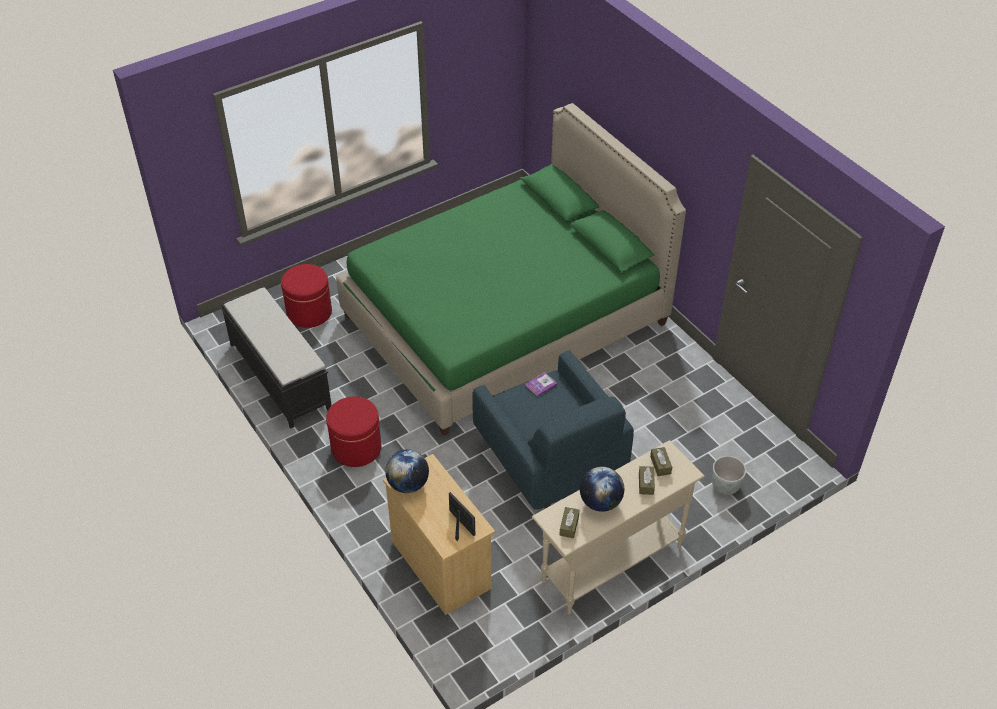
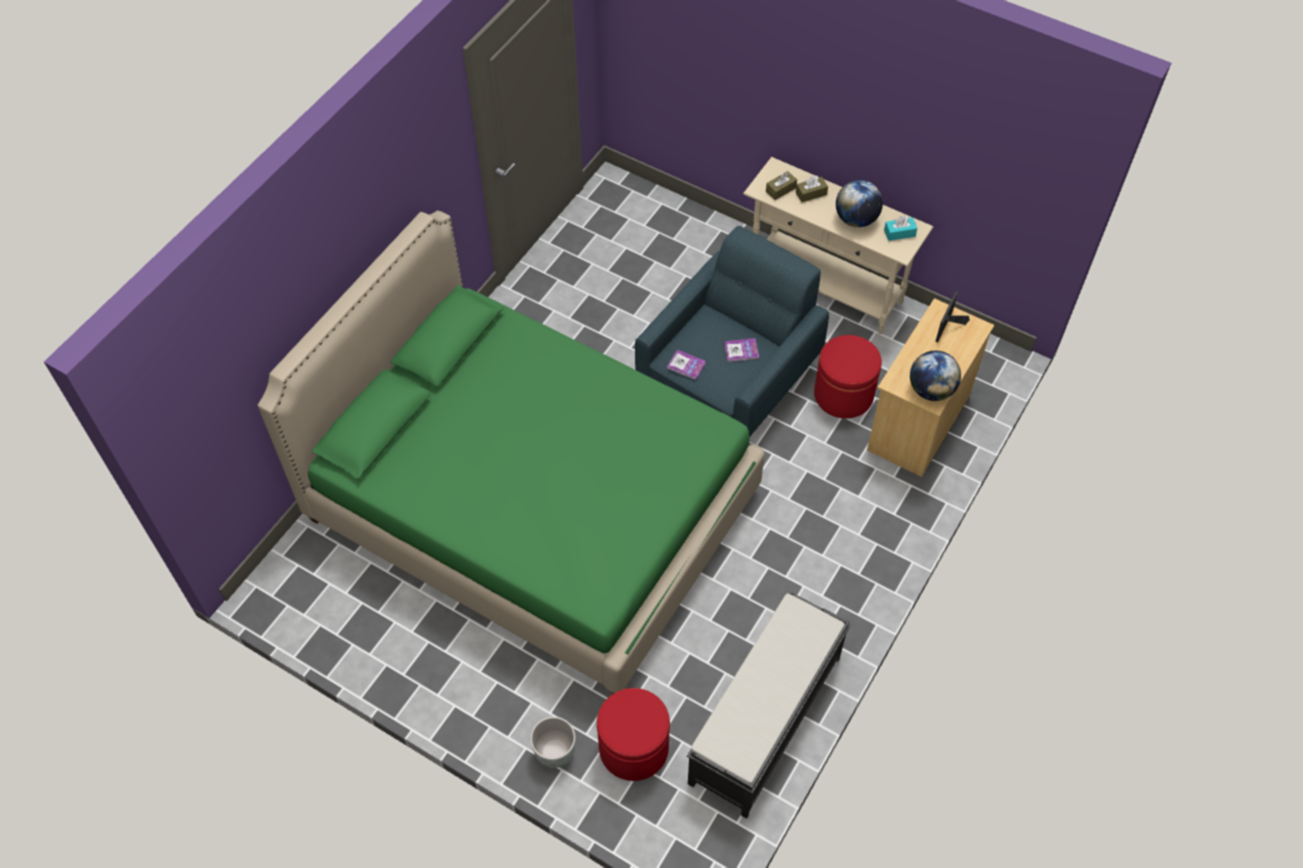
camera: 115 degrees left, 10 degrees up
(356, 448) = (824, 571): red ottoman -> red ottoman (843, 394)
(536, 421) = (741, 350): none -> book
(569, 526) = (899, 233): brown tissue box -> turquoise tissue box
(725, 486) = (677, 230): grey planter -> grey planter (554, 752)

